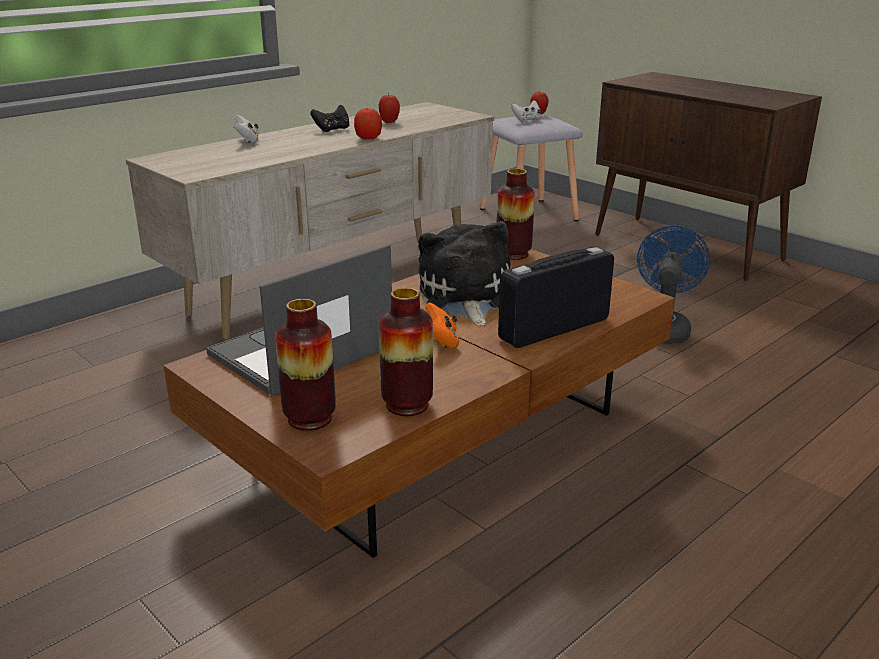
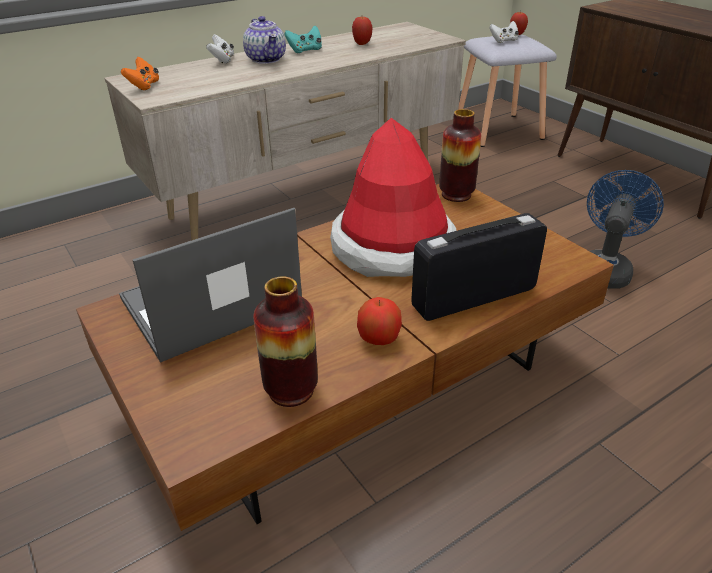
camera: 10 degrees right, 10 degrees up
(295, 138) = (266, 59): none -> teapot
(310, 419) = (186, 398): vase -> none
(332, 129) = (305, 50): black game controller -> turquoise game controller
(368, 138) = (334, 62): apple -> apple (378, 339)
(442, 341) = (353, 303): orange game controller -> orange game controller (144, 86)
(465, 297) = (393, 247): plush toy -> hat

